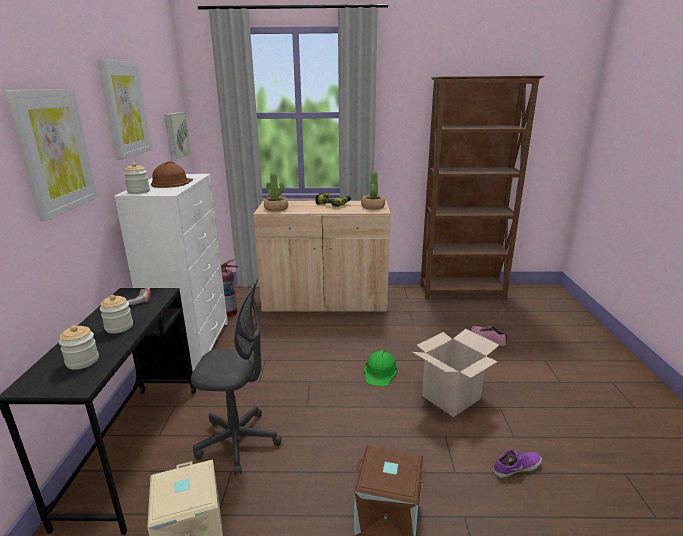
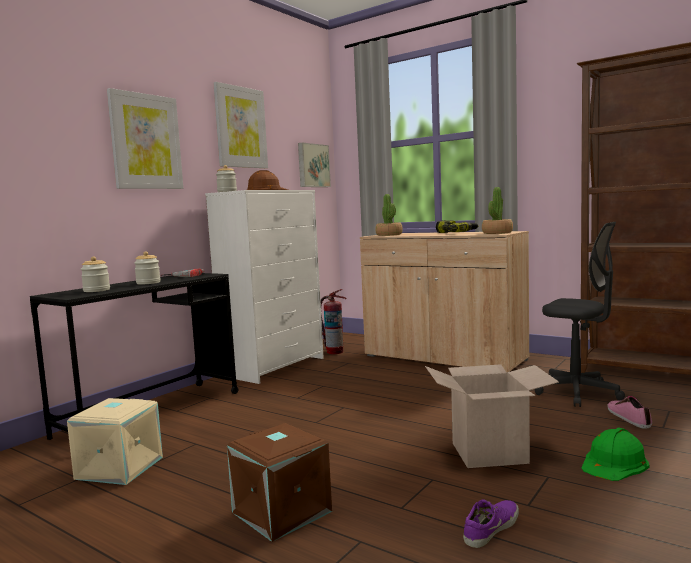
camera: 35 degrees right, 15 degrees down
(238, 442) = (226, 429): grey office chair -> grey office chair (577, 393)
(380, 372) = (429, 416): green hard hat -> green hard hat (614, 463)
(516, 466) = (490, 528): purple shoe -> purple shoe turned 60 degrees counterclockwise

